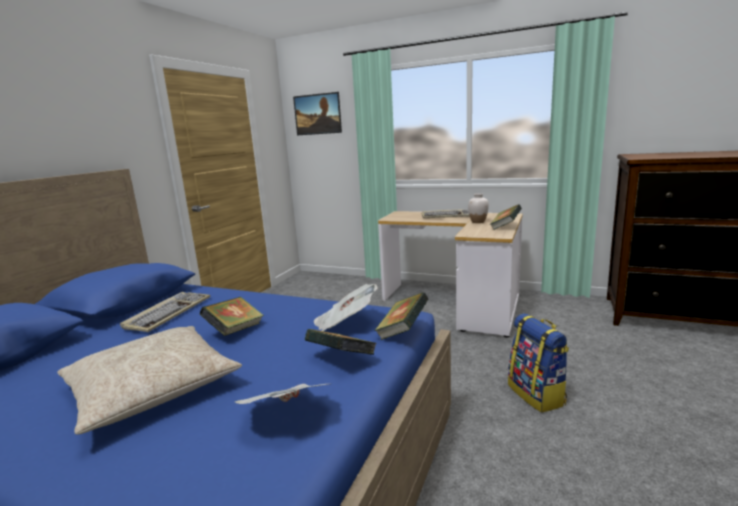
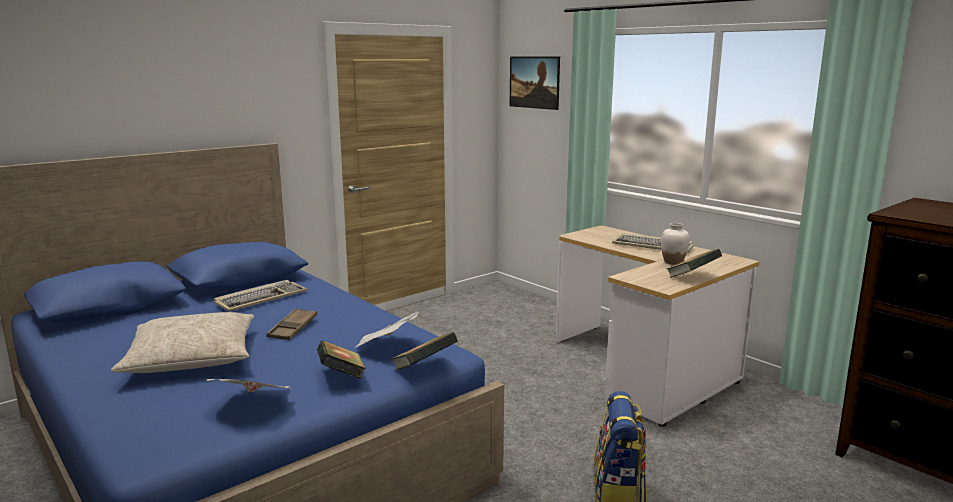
camera: 25 degrees right, 0 degrees up
(235, 330) = (293, 328): book -> brown tray

